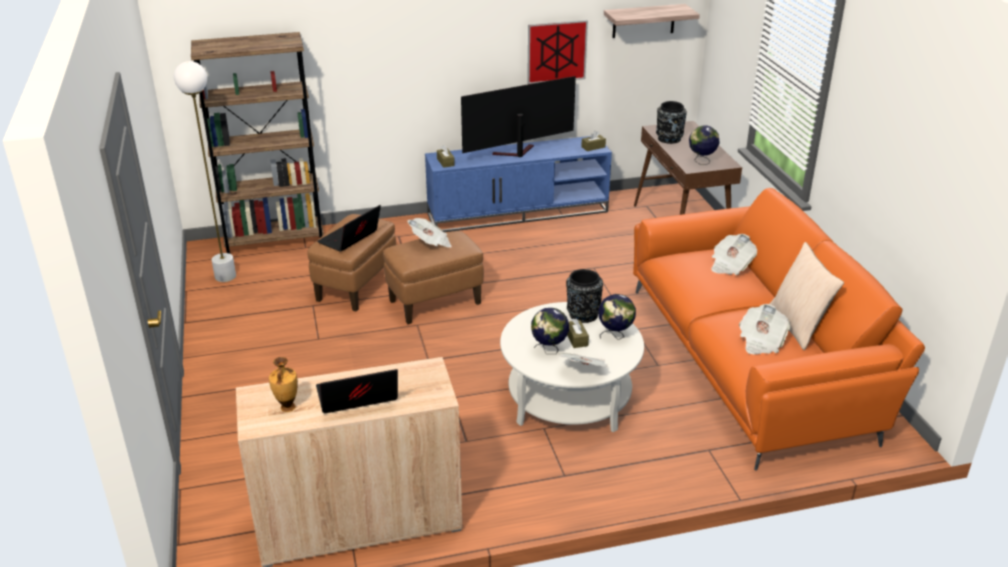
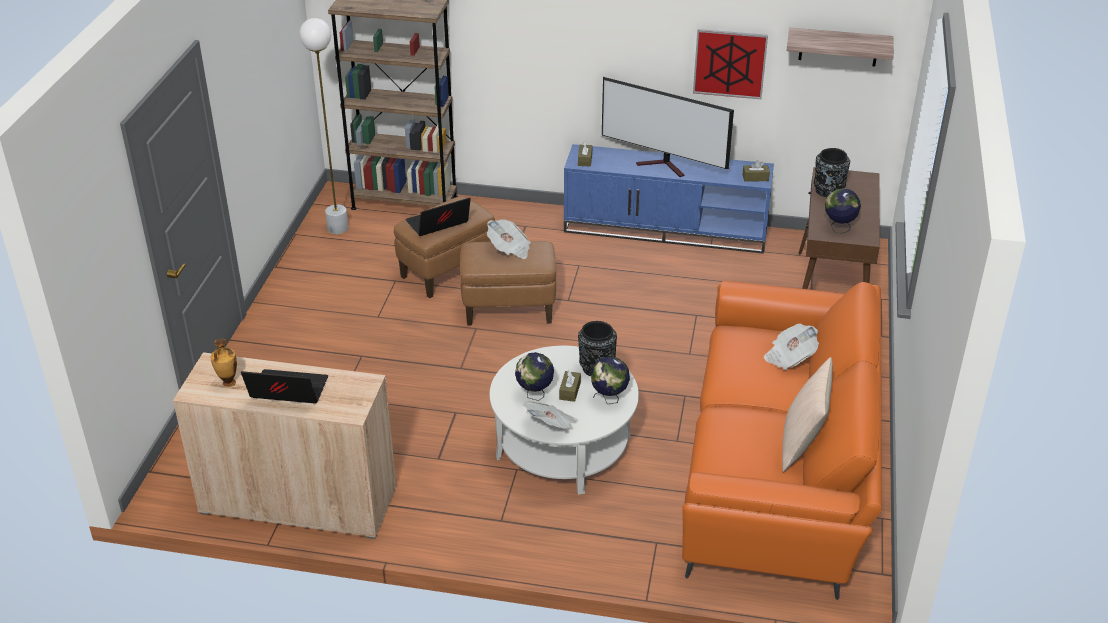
camera: 25 degrees right, 5 degrees up
(515, 153) = (664, 166): television -> television turned 150 degrees counterclockwise
(761, 341) = (745, 449): newspaper -> none

